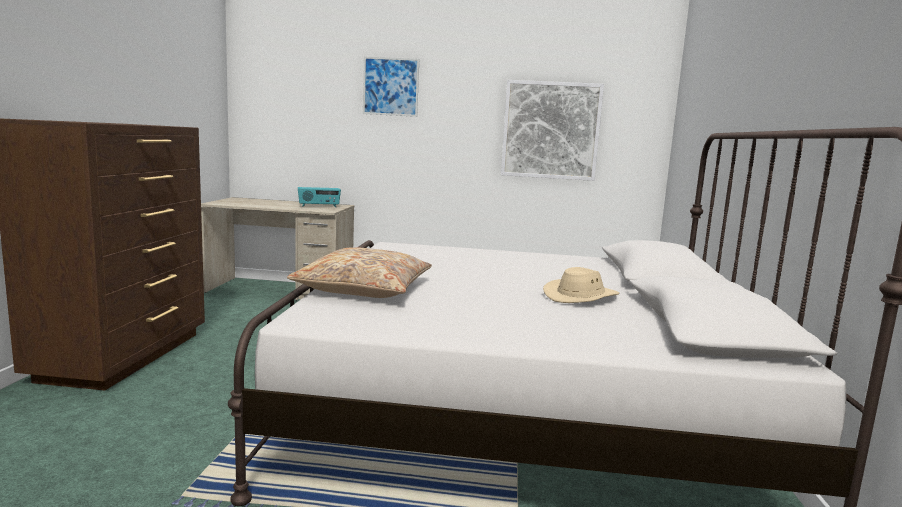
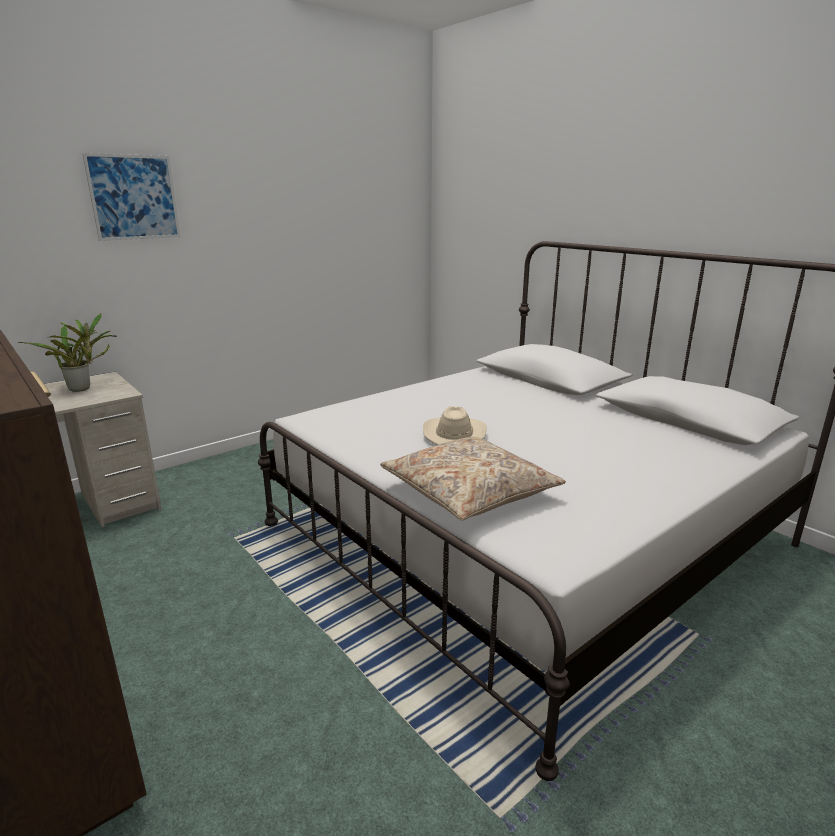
camera: 45 degrees left, 10 degrees up
(319, 206) = (83, 388): radio -> potted plant
(550, 130) = (333, 238): picture -> none
(581, 297) = (586, 422): beige hat -> beige hat (454, 434)

